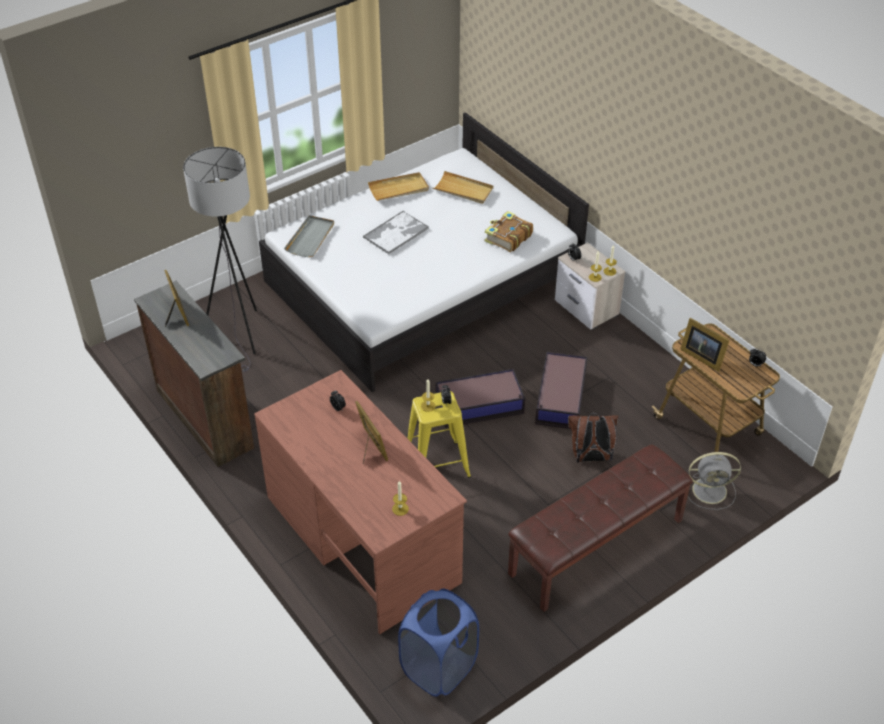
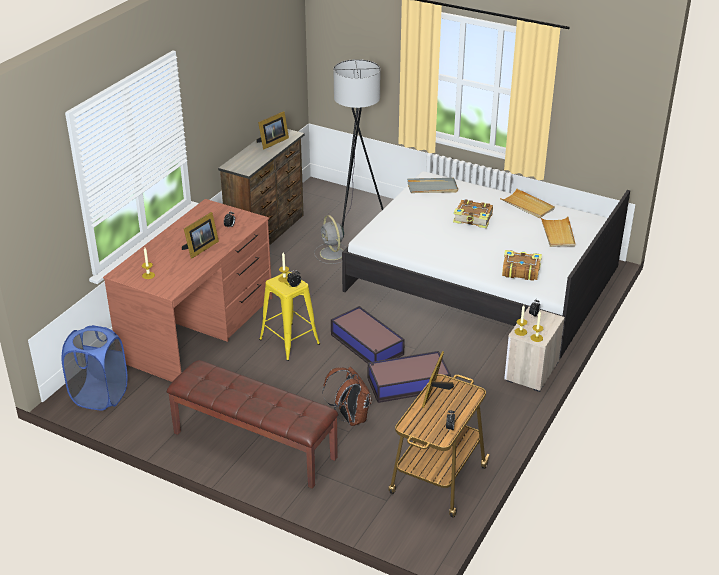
camera: 65 degrees right, 10 degrees down
(396, 233) = (473, 219): tray -> book
(711, 490) = (359, 499): grey fan -> grey fan (332, 254)

